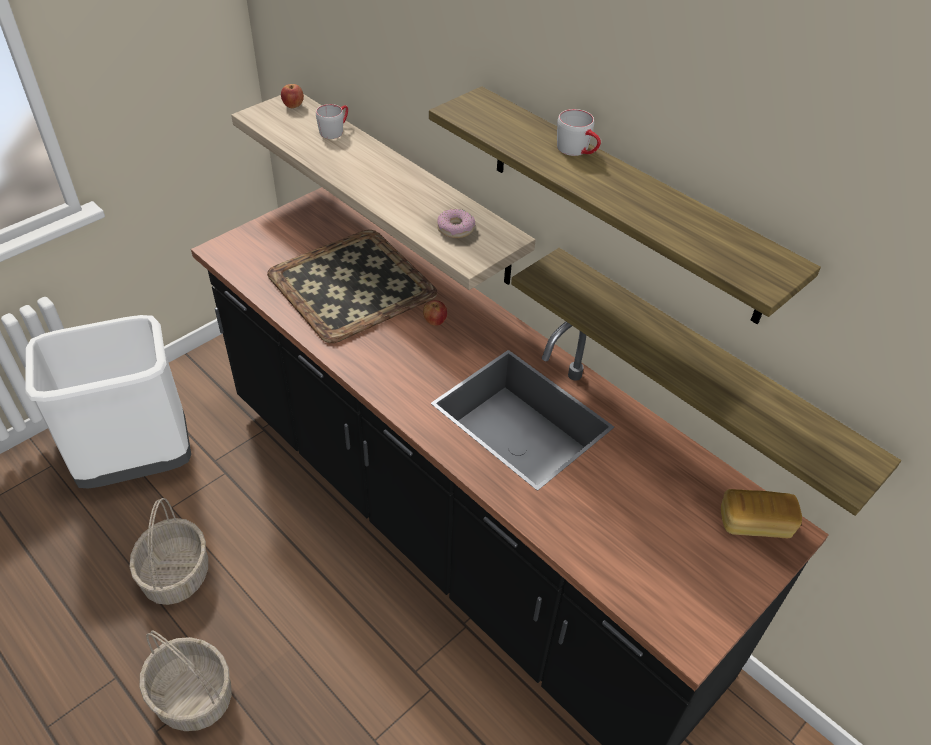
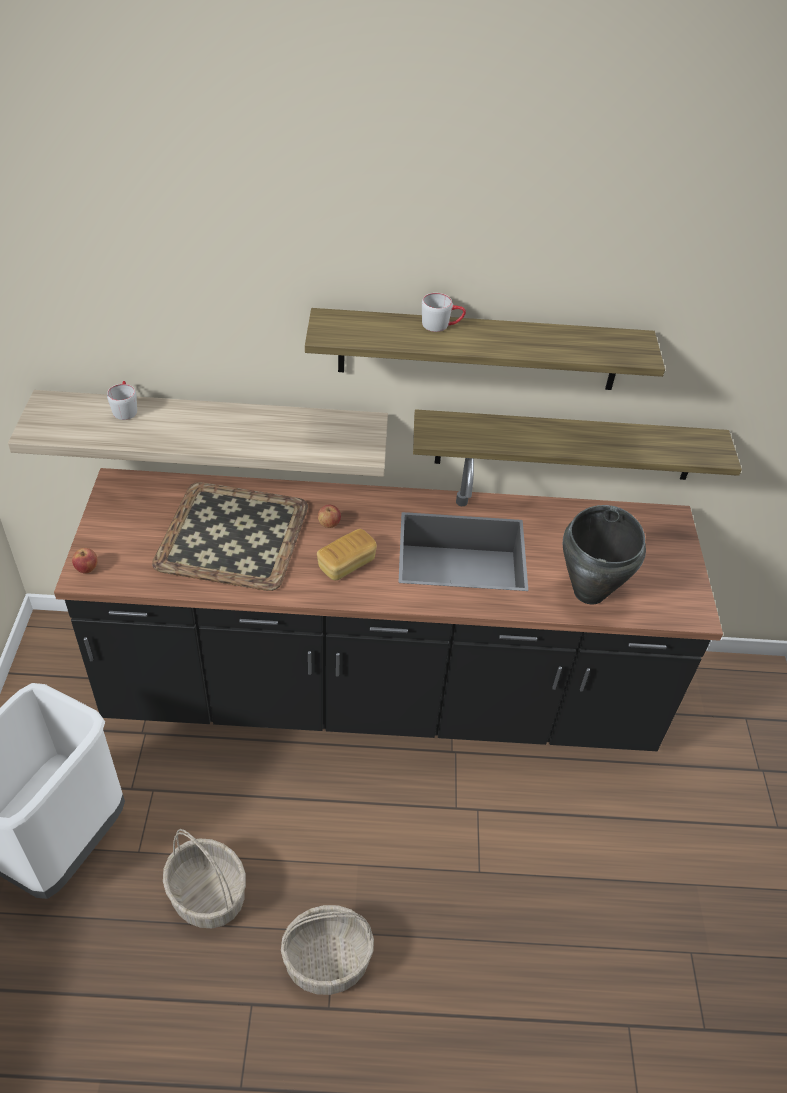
camera: 45 degrees left, 0 degrees up
(293, 106) = (56, 406): apple -> apple (87, 569)
(455, 228) = (327, 436): donut -> none
(598, 535) = (590, 592): none -> black cooking pot
(755, 523) = (653, 525): bread -> bread (346, 564)

